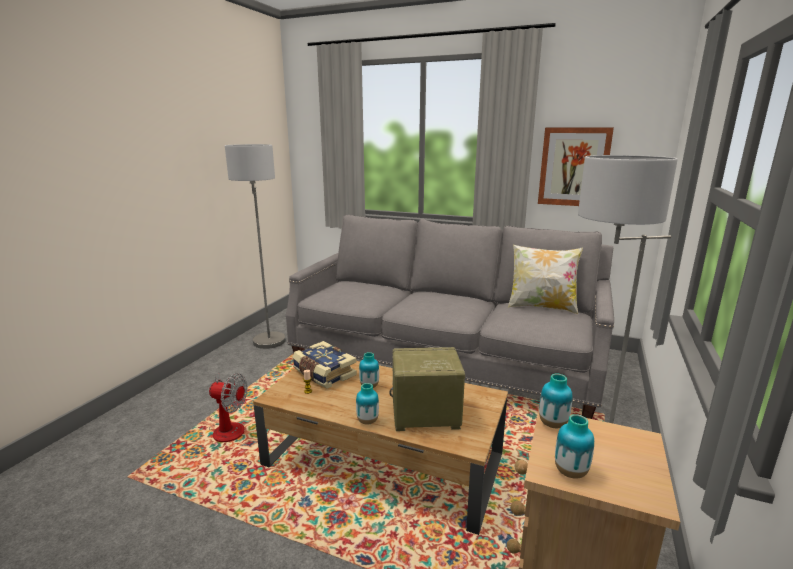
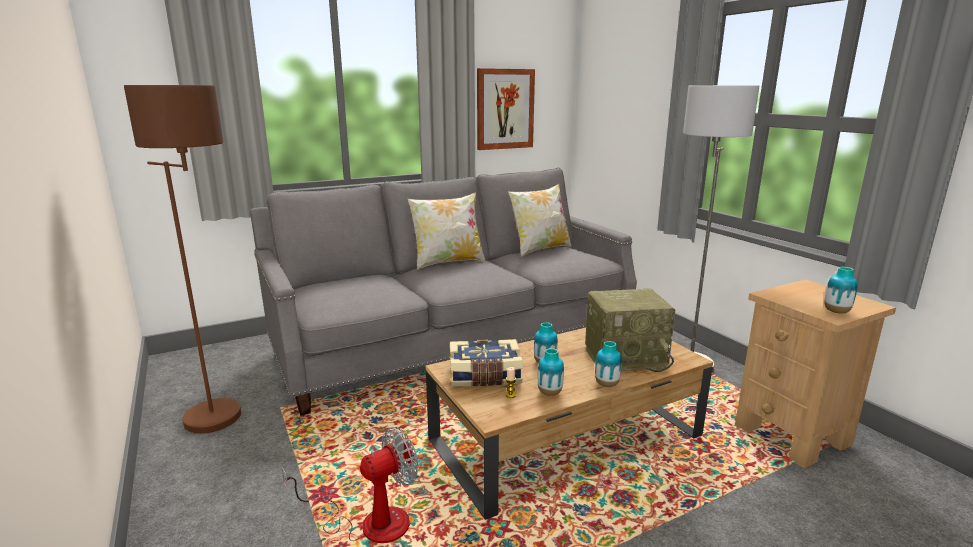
camera: 50 degrees left, 0 degrees up
(269, 345) = (224, 422): grey floor lamp -> brown floor lamp
(424, 415) = (626, 358): radio -> radio turned 135 degrees counterclockwise
(448, 293) = (448, 262): none -> pillow
(552, 424) = (775, 297): vase -> vase (549, 393)

